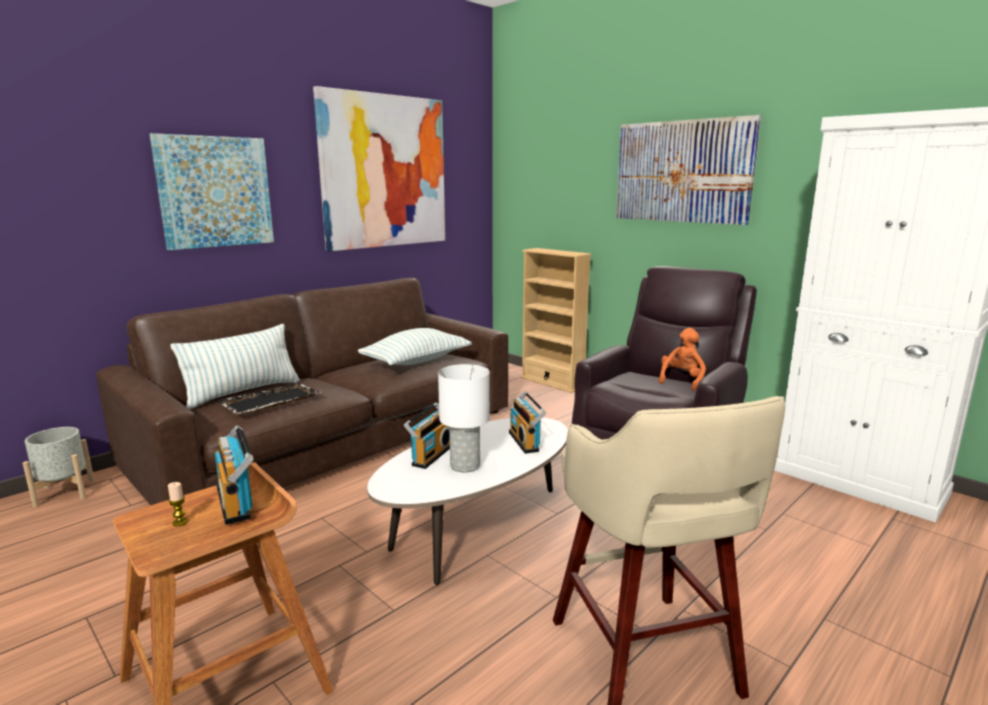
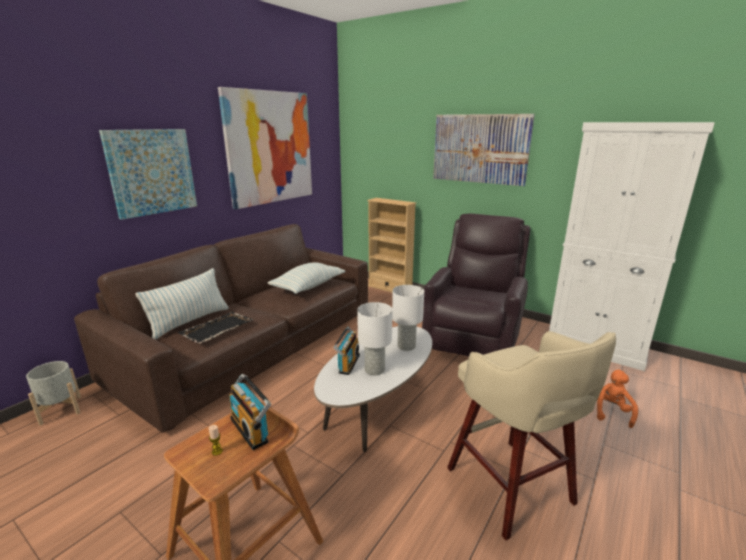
camera: 10 degrees left, 5 degrees up
(526, 441) = (407, 346): radio -> white table lamp
(681, 381) = (489, 291): orange plush toy -> orange plush toy (610, 412)

